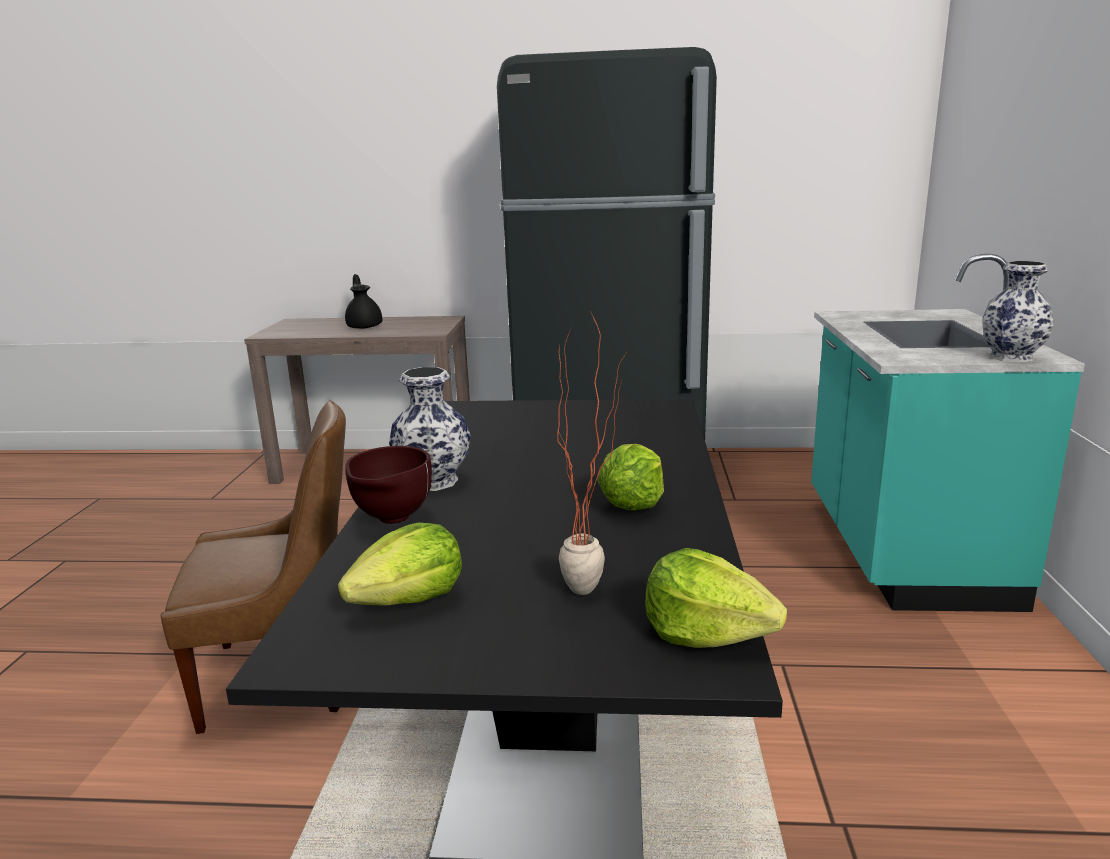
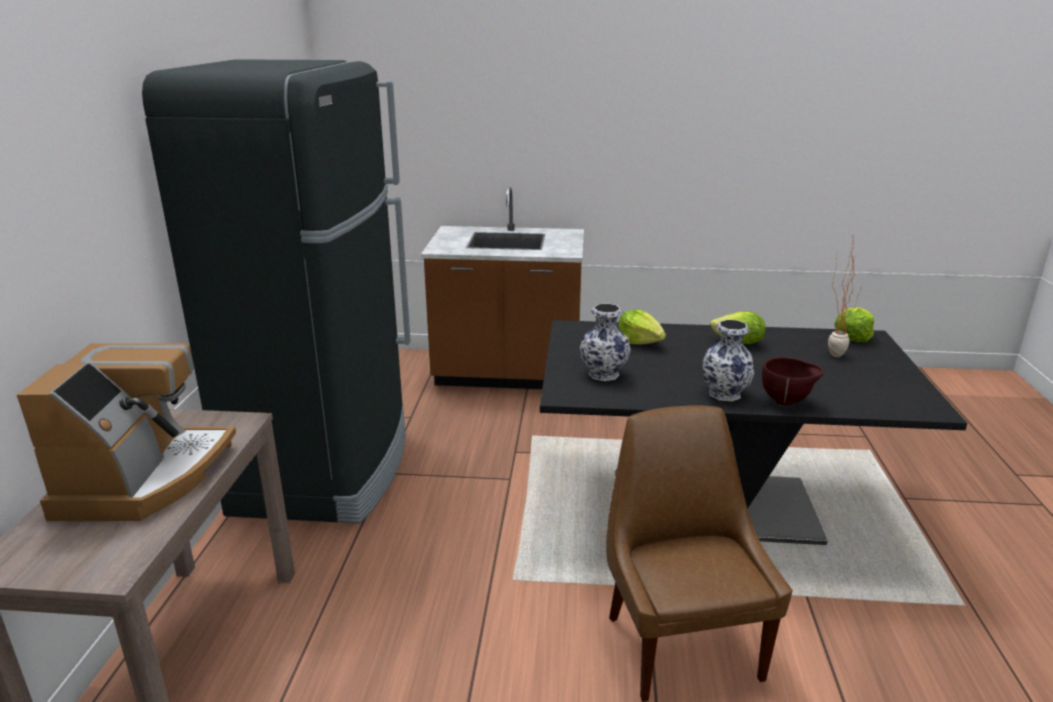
camera: 90 degrees left, 5 degrees up
(365, 326) = (145, 478): black teapot -> coffee machine
(410, 599) = (870, 390): lettuce -> lettuce (639, 341)
(901, 551) = (508, 375): turquoise counter -> brown counter
(1009, 357) = (569, 236): vase -> vase (603, 374)

